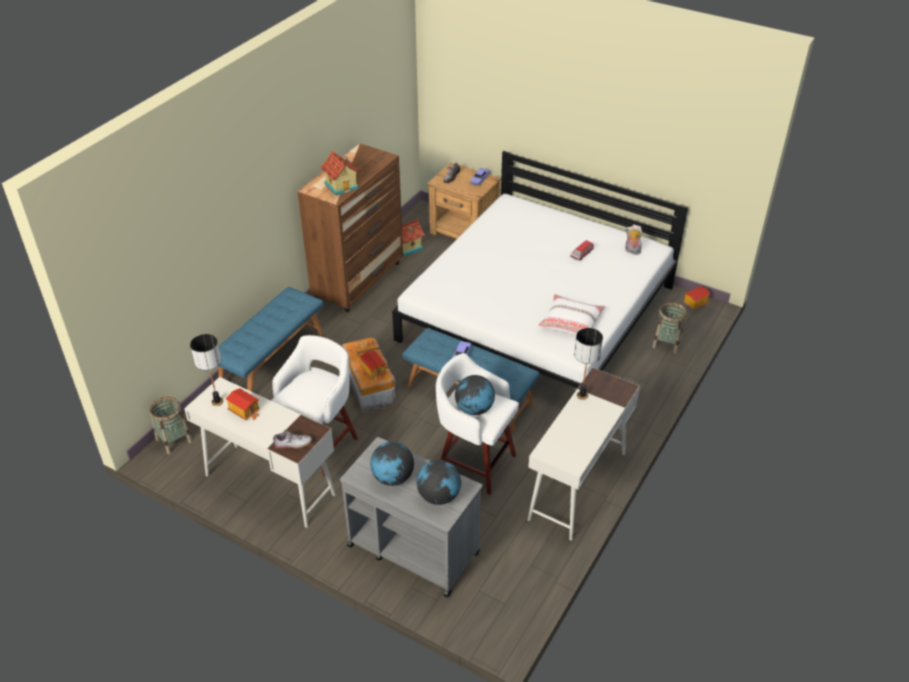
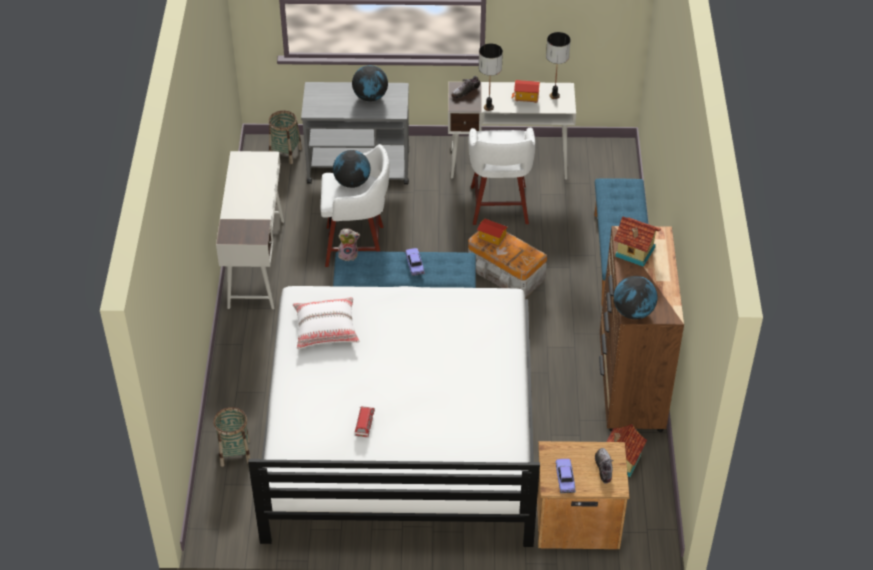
camera: 150 degrees right, 5 degrees up
(174, 440) = (620, 162): basket -> basket (285, 153)
(439, 496) = (327, 99): globe -> globe (633, 312)
(582, 395) = (262, 215): table lamp -> table lamp (489, 107)
(631, 251) = (308, 458): plush toy -> plush toy (348, 255)
(695, 303) = (222, 530): toy house -> none

